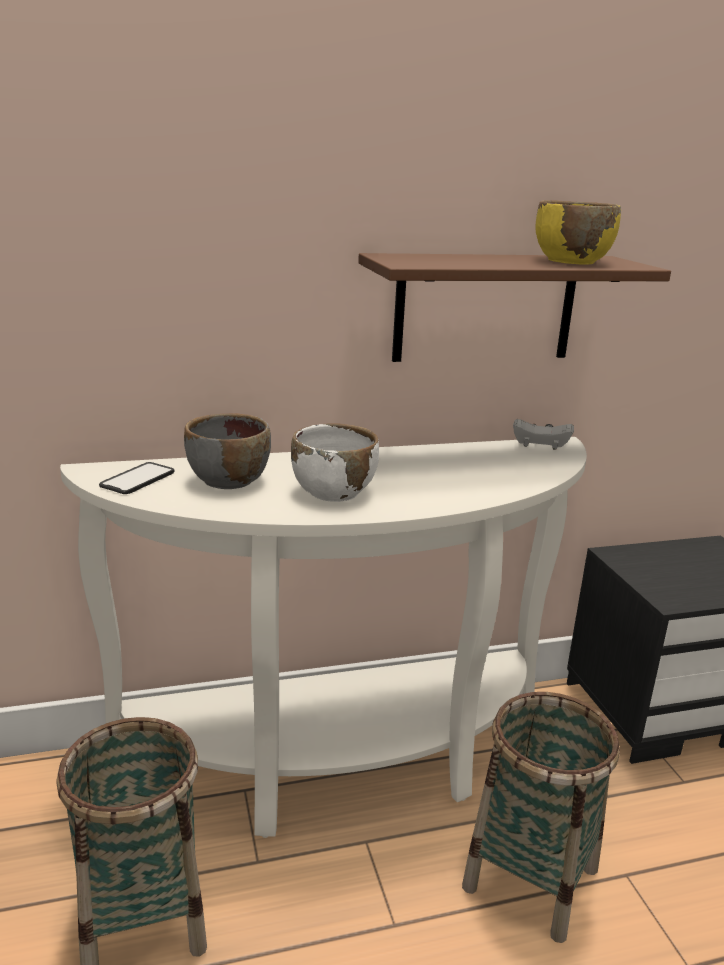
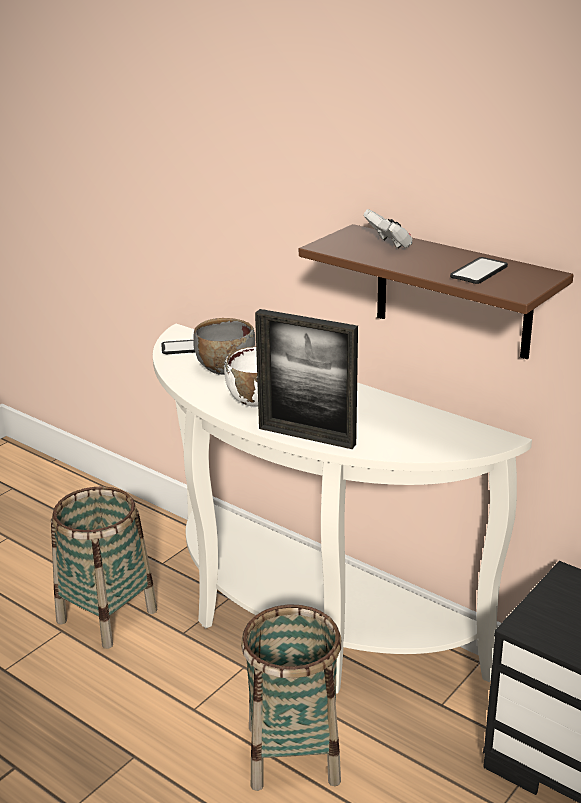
camera: 55 degrees right, 5 degrees up
(453, 500) = (306, 436): none -> picture frame
(539, 448) = (469, 434): white game controller -> white game controller (389, 244)
(571, 261) = (479, 272): yellow bowl -> phone

